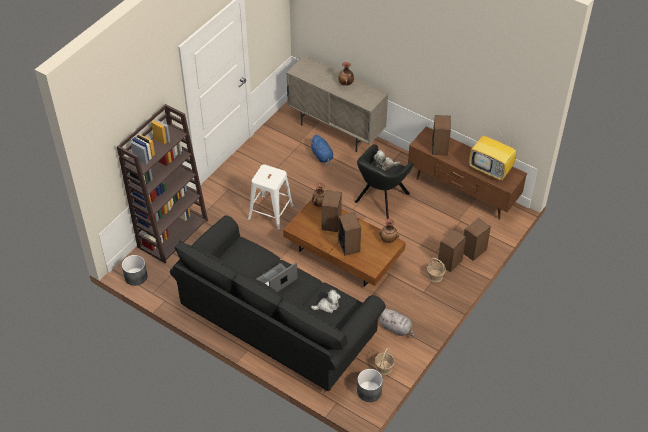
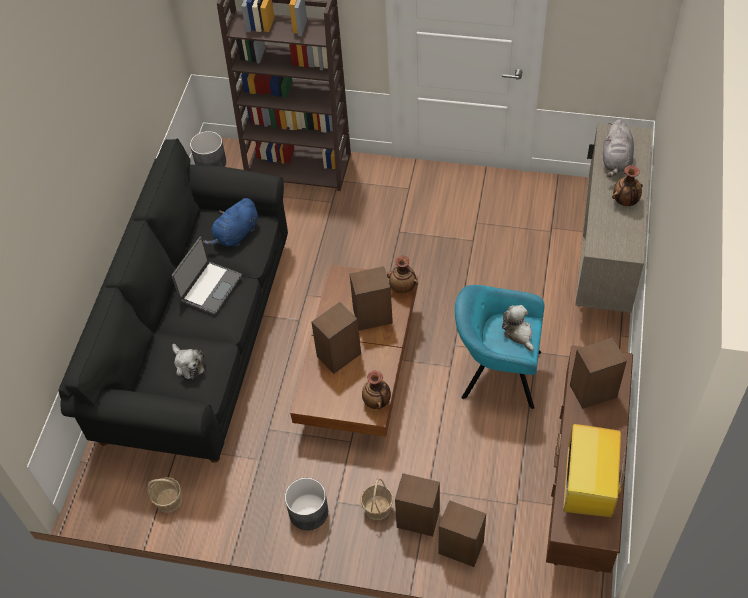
camera: 70 degrees right, 5 degrees up
(271, 212) = (392, 251): white stool -> none
(276, 281) = (210, 288): laptop -> laptop turned 90 degrees clockwise
(322, 156) = (539, 267): blue plush toy -> blue plush toy (235, 235)
(369, 392) = (119, 497): grey planter -> grey planter (308, 512)
(380, 199) = (497, 374): black armchair -> turquoise armchair
(396, 328) = (249, 490): grey plush toy -> grey plush toy (616, 160)

